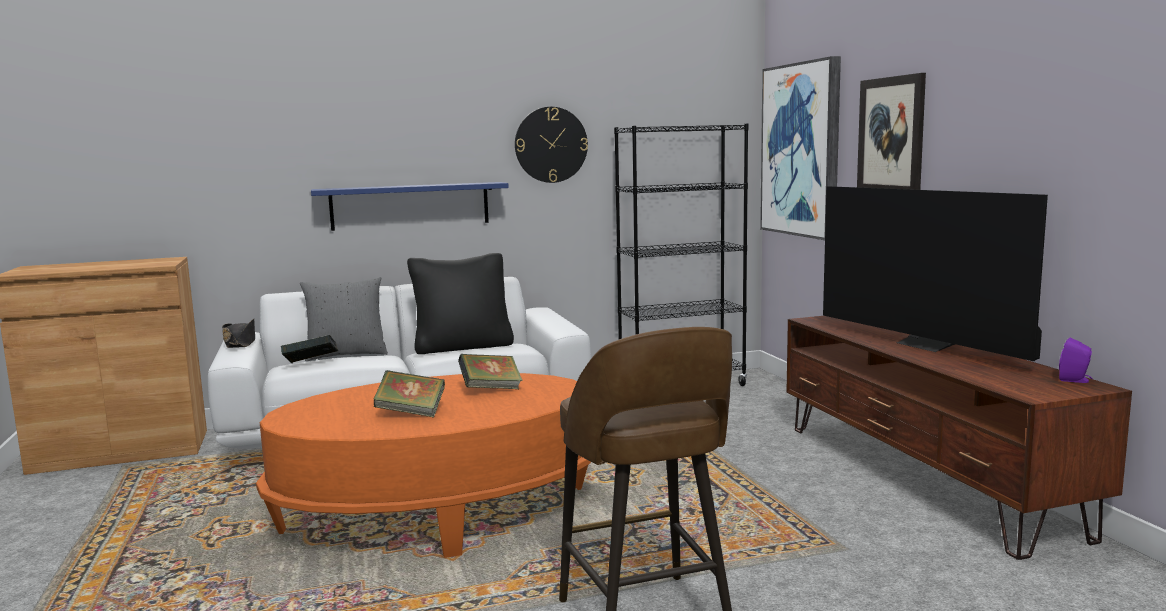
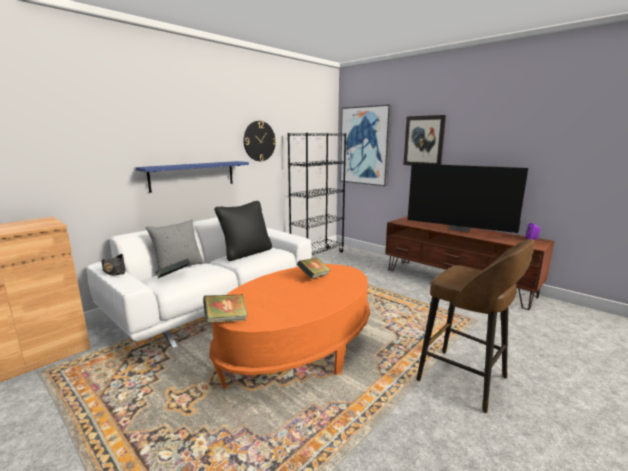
camera: 30 degrees left, 5 degrees up
(411, 413) = (300, 299): book -> book (226, 320)

